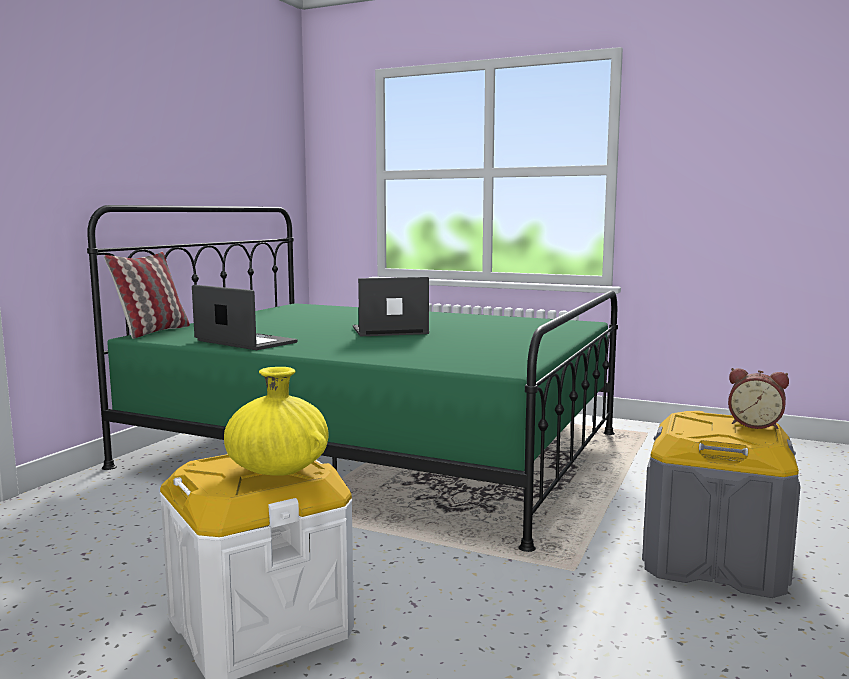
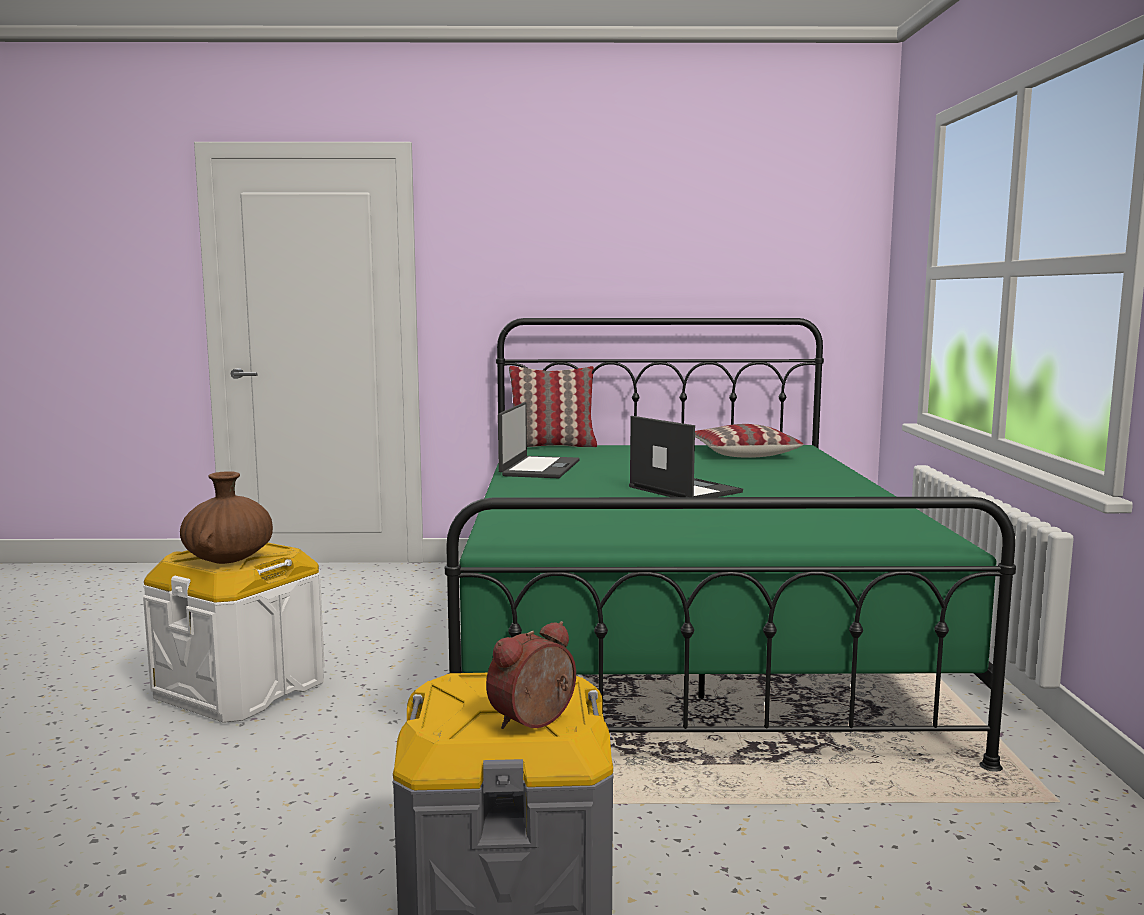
camera: 65 degrees right, 0 degrees up
(278, 470) = (229, 559): yellow vase -> brown vase
(295, 312) = (743, 453): none -> pillow
(755, 424) = (536, 721): alarm clock -> alarm clock turned 45 degrees clockwise

